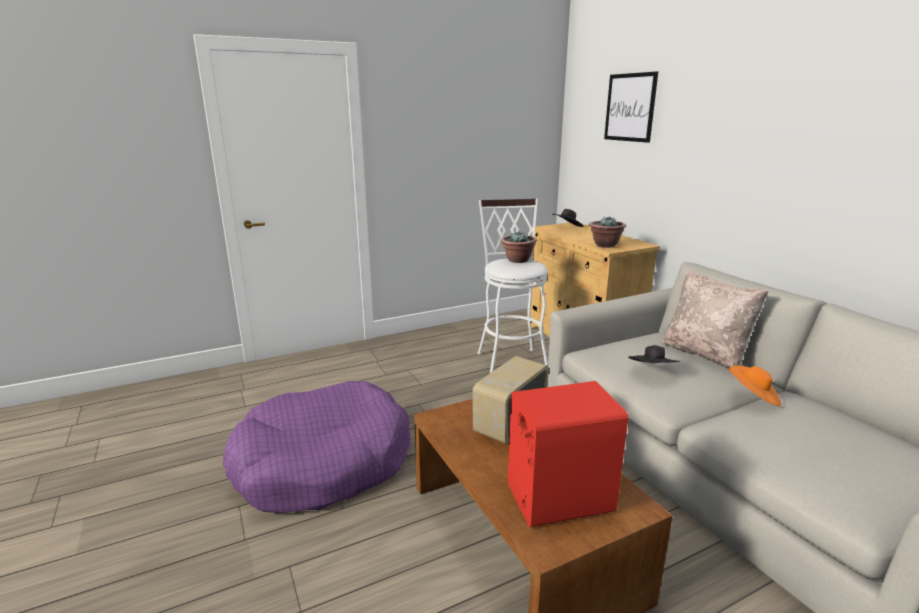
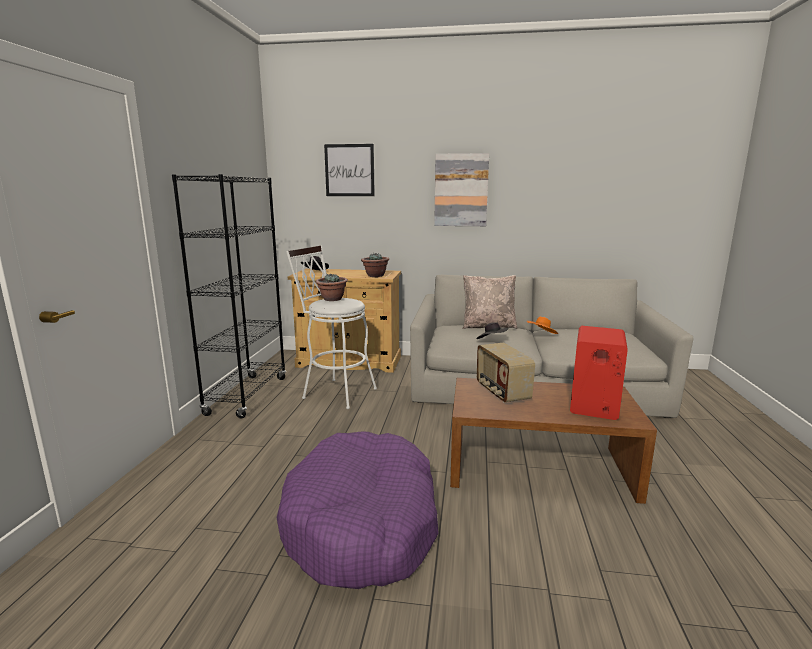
camera: 55 degrees left, 5 degrees down
(450, 333) = (247, 396): none -> black bookcase
(755, 140) = (461, 190): none -> picture

